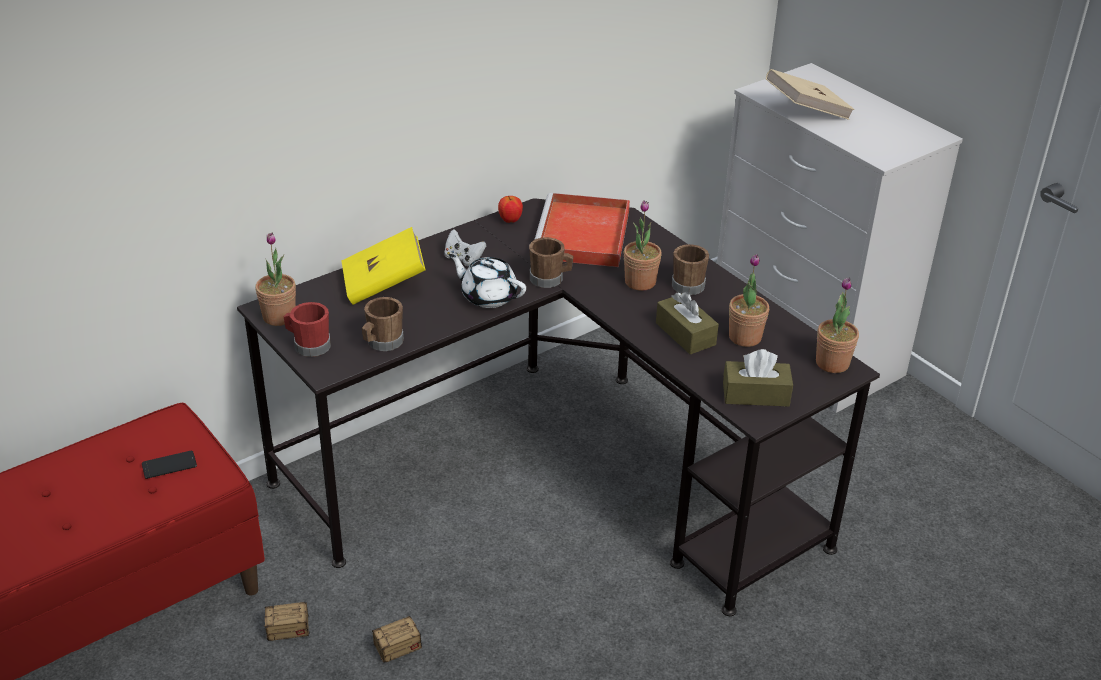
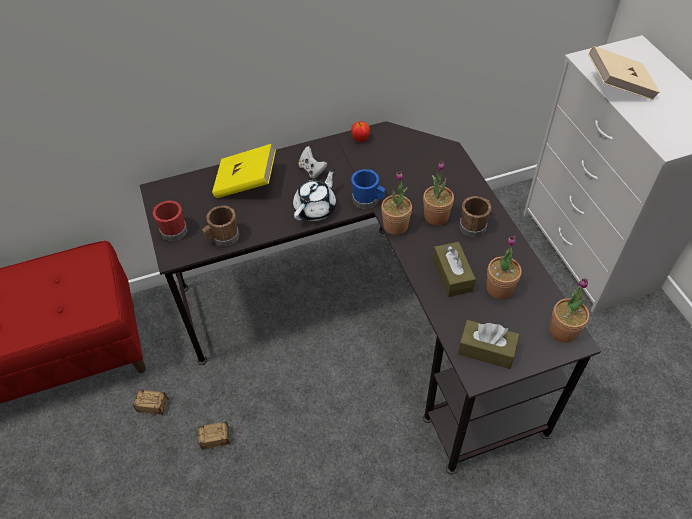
camera: 20 degrees right, 15 degrees up
(169, 465) = (76, 292): phone -> none
(279, 316) = (163, 199): potted plant -> potted plant (395, 226)
(488, 296) = (316, 208): white teapot -> white teapot turned 75 degrees clockwise
(550, 279) = (368, 201): brown mug -> blue mug
(583, 236) = (409, 163): red tray -> none

